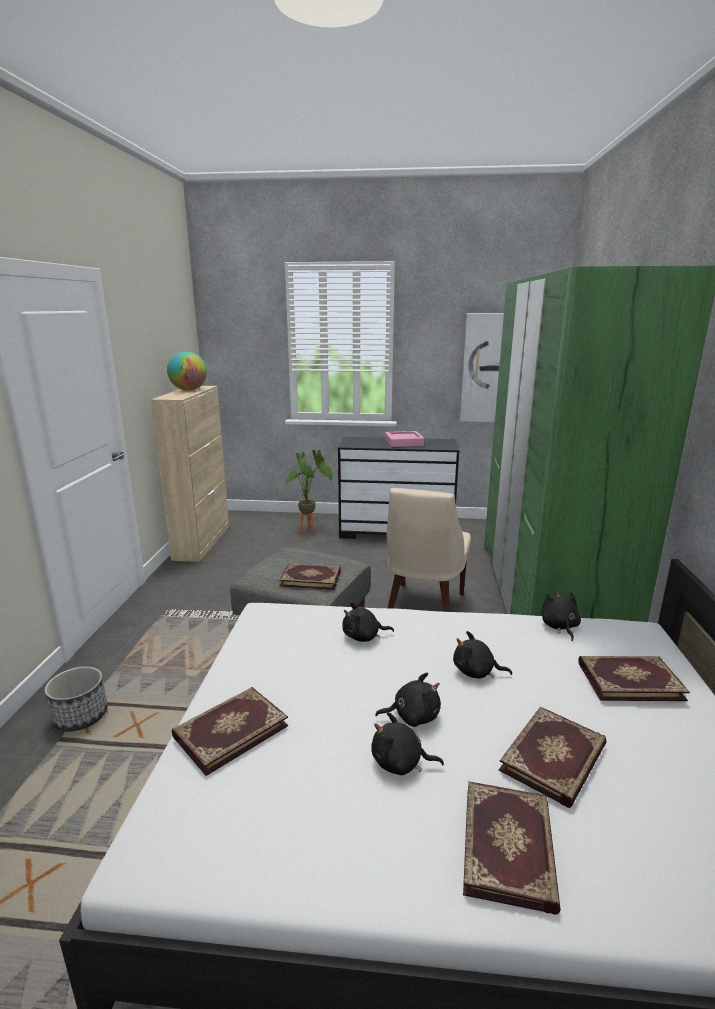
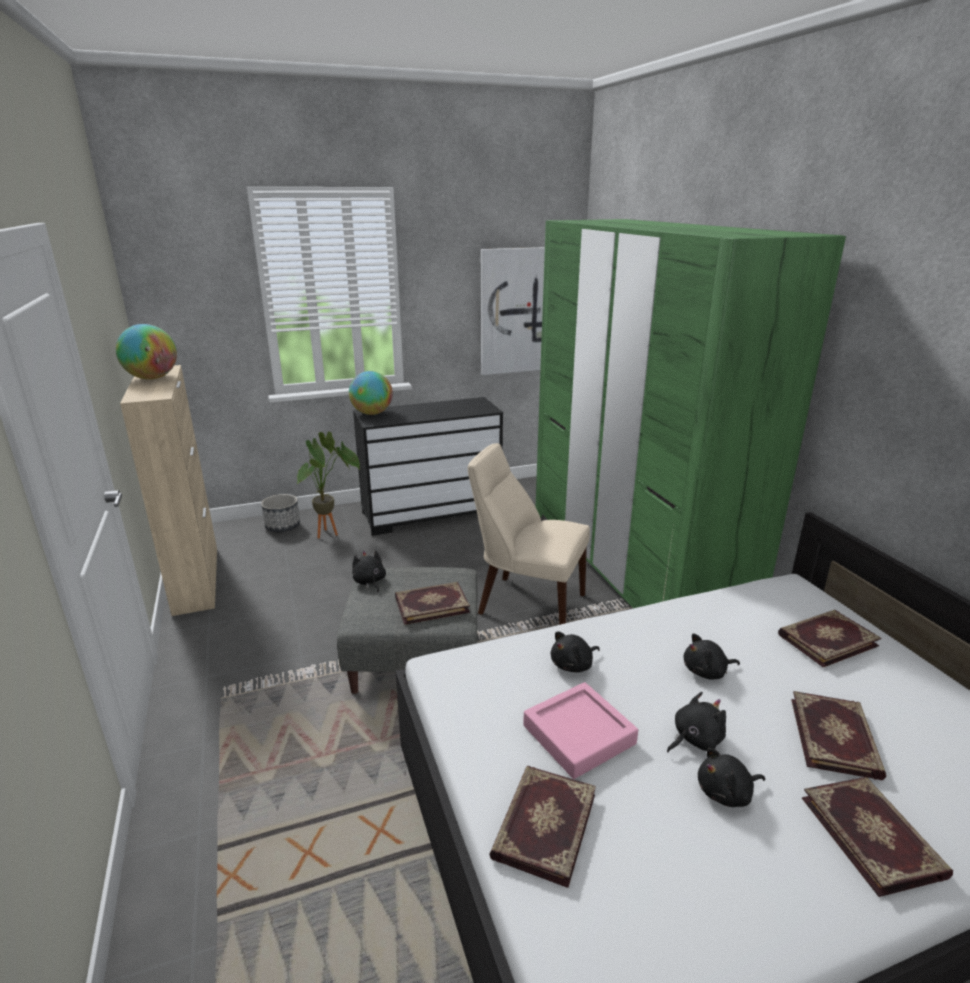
camera: 25 degrees left, 5 degrees up
(81, 716) = (221, 870): planter -> planter (283, 526)
(354, 440) = (372, 413): none -> globe
(404, 442) = (433, 410): pink tray -> pink tray (579, 734)
(423, 609) = (527, 603): beige chair -> beige chair turned 120 degrees clockwise
(559, 627) = (731, 600): black plush toy -> black plush toy (369, 582)

